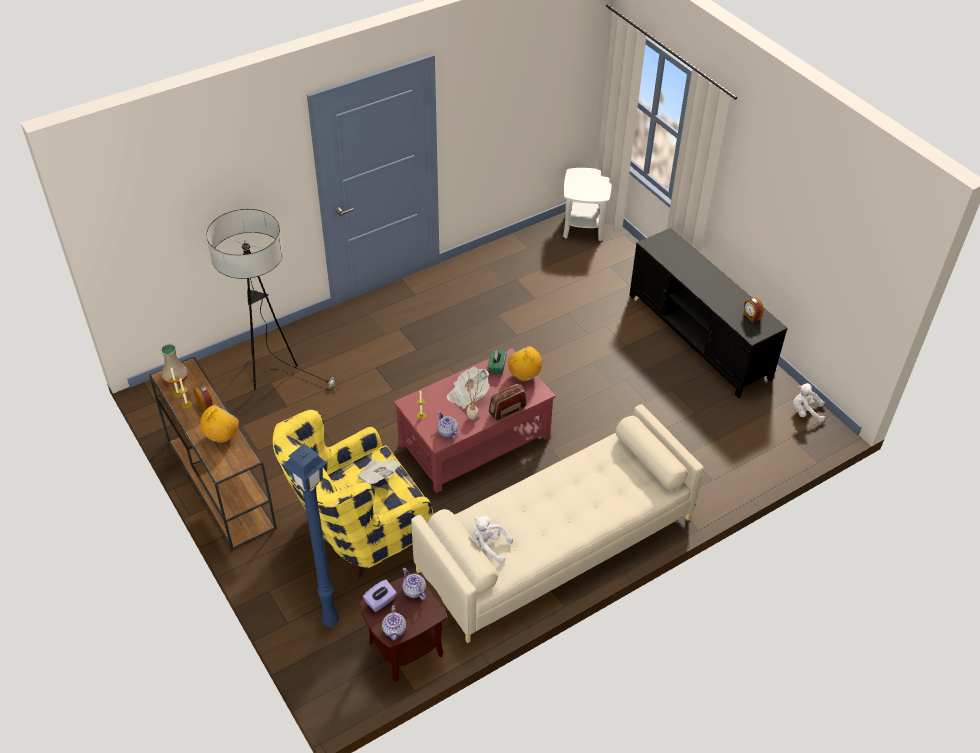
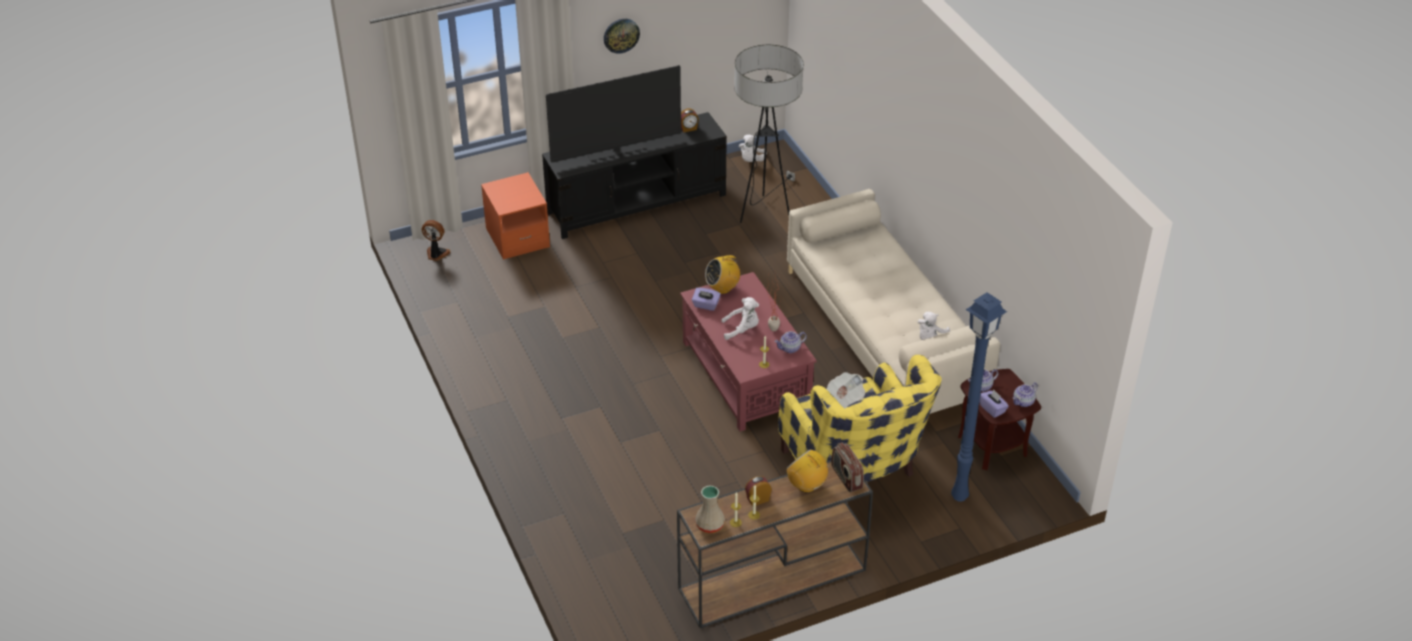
camera: 80 degrees left, 5 degrees down
(272, 373) = (607, 531): floor lamp -> floor lamp (765, 214)
(394, 630) = (1023, 402): teapot -> teapot turned 135 degrees clockwise
(468, 395) = (742, 329): newspaper -> white plush toy
(497, 367) = (706, 305): green tissue box -> purple tissue box
(507, 410) = (768, 305): radio -> radio (846, 478)
(583, 226) = (436, 254): white side table -> fan
(620, 268) = (517, 238): none -> orange nightstand
(692, 272) = (616, 152): none -> television
(763, 192) = (621, 35): none -> wall clock

